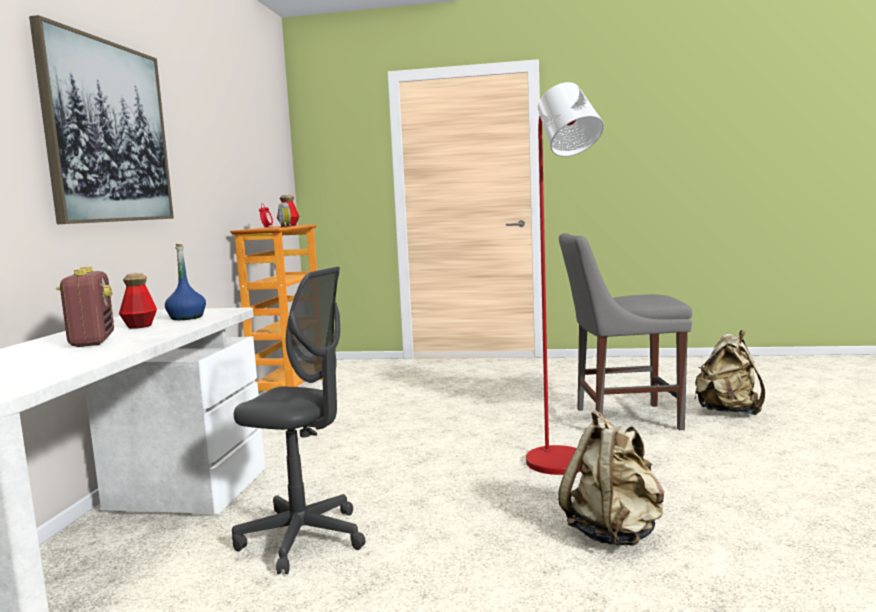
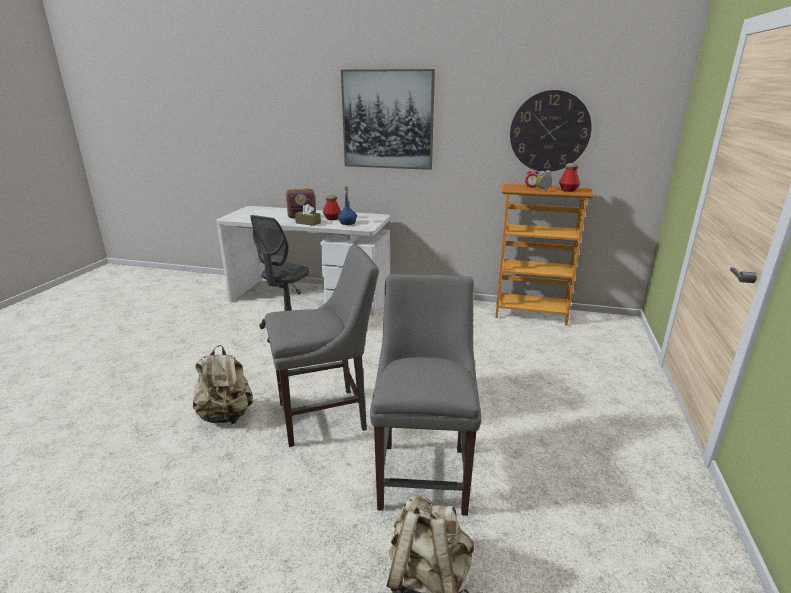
camera: 95 degrees right, 15 degrees up
(161, 333) = (308, 223): none -> brown tissue box
(242, 163) = (549, 131): none -> wall clock
(564, 466) = (327, 415): red floor lamp -> grey chair

